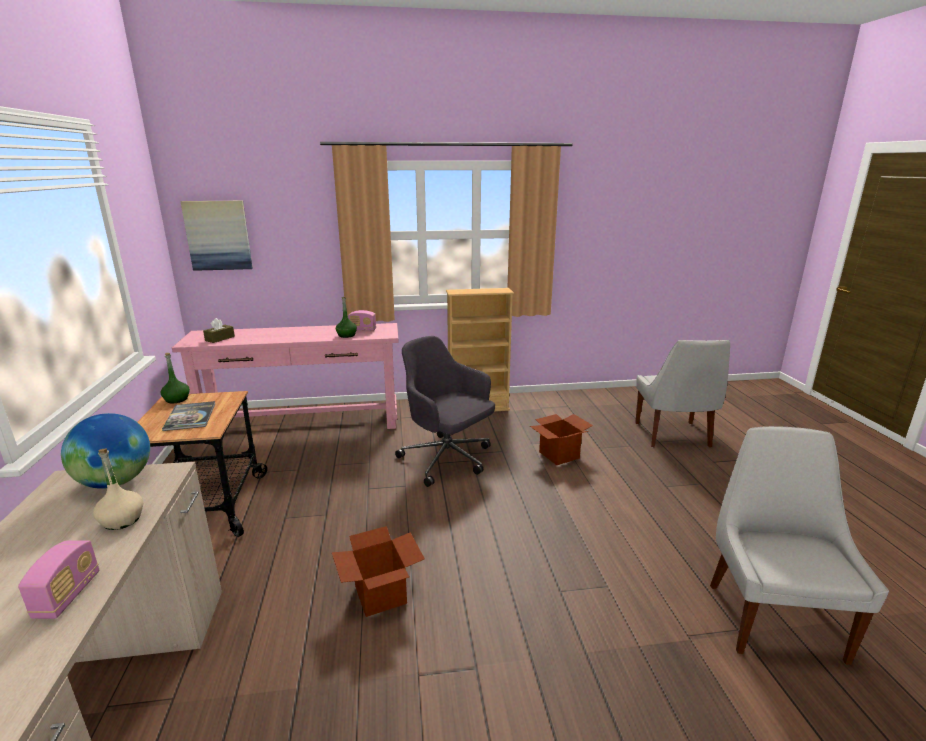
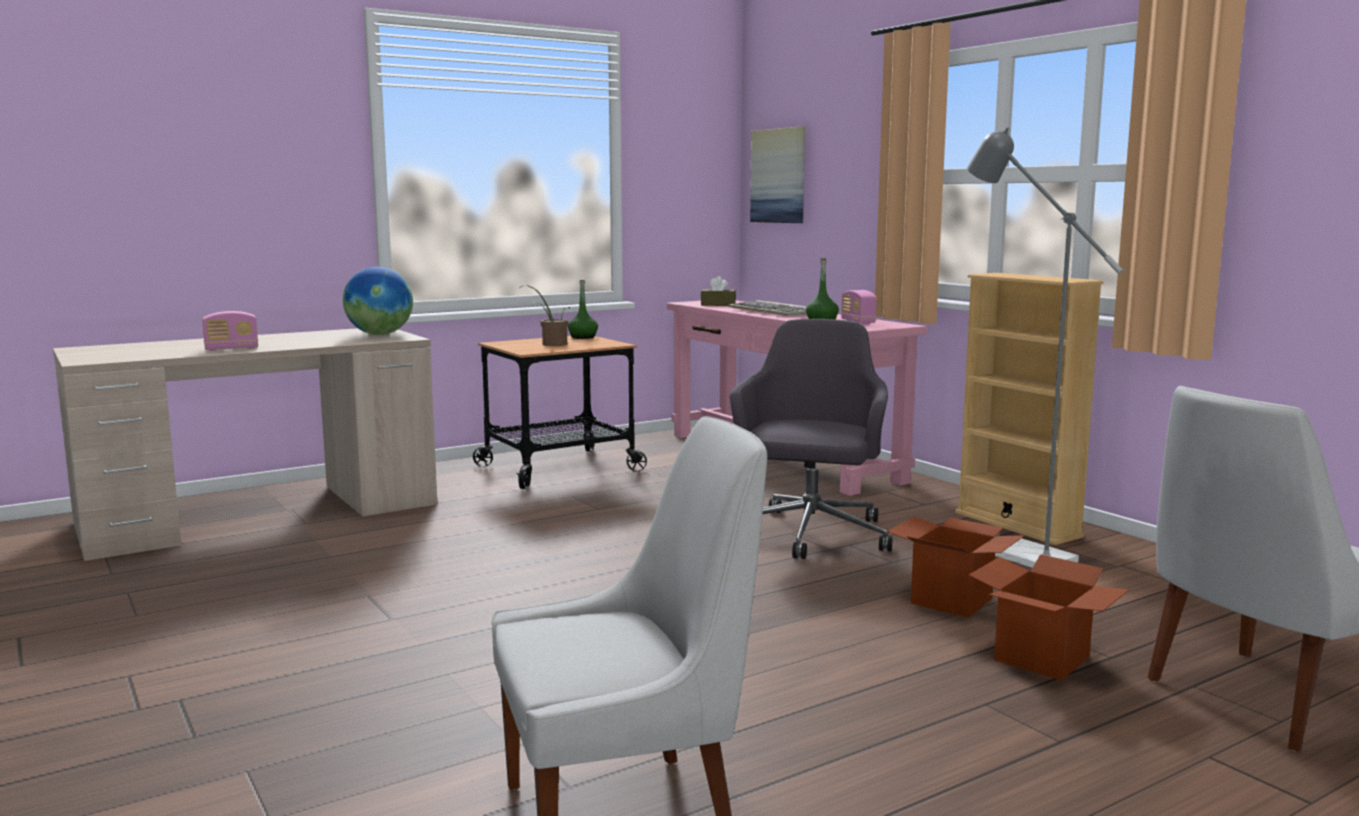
camera: 65 degrees right, 10 degrees down
(122, 520) = (325, 342): beige bottle -> none
(190, 417) = (550, 344): book -> potted plant
(286, 336) = (771, 312): none -> keyboard
(380, 595) = (477, 558): cardboard box -> cardboard box (1041, 658)
(511, 421) = (1014, 552): none -> grey floor lamp

